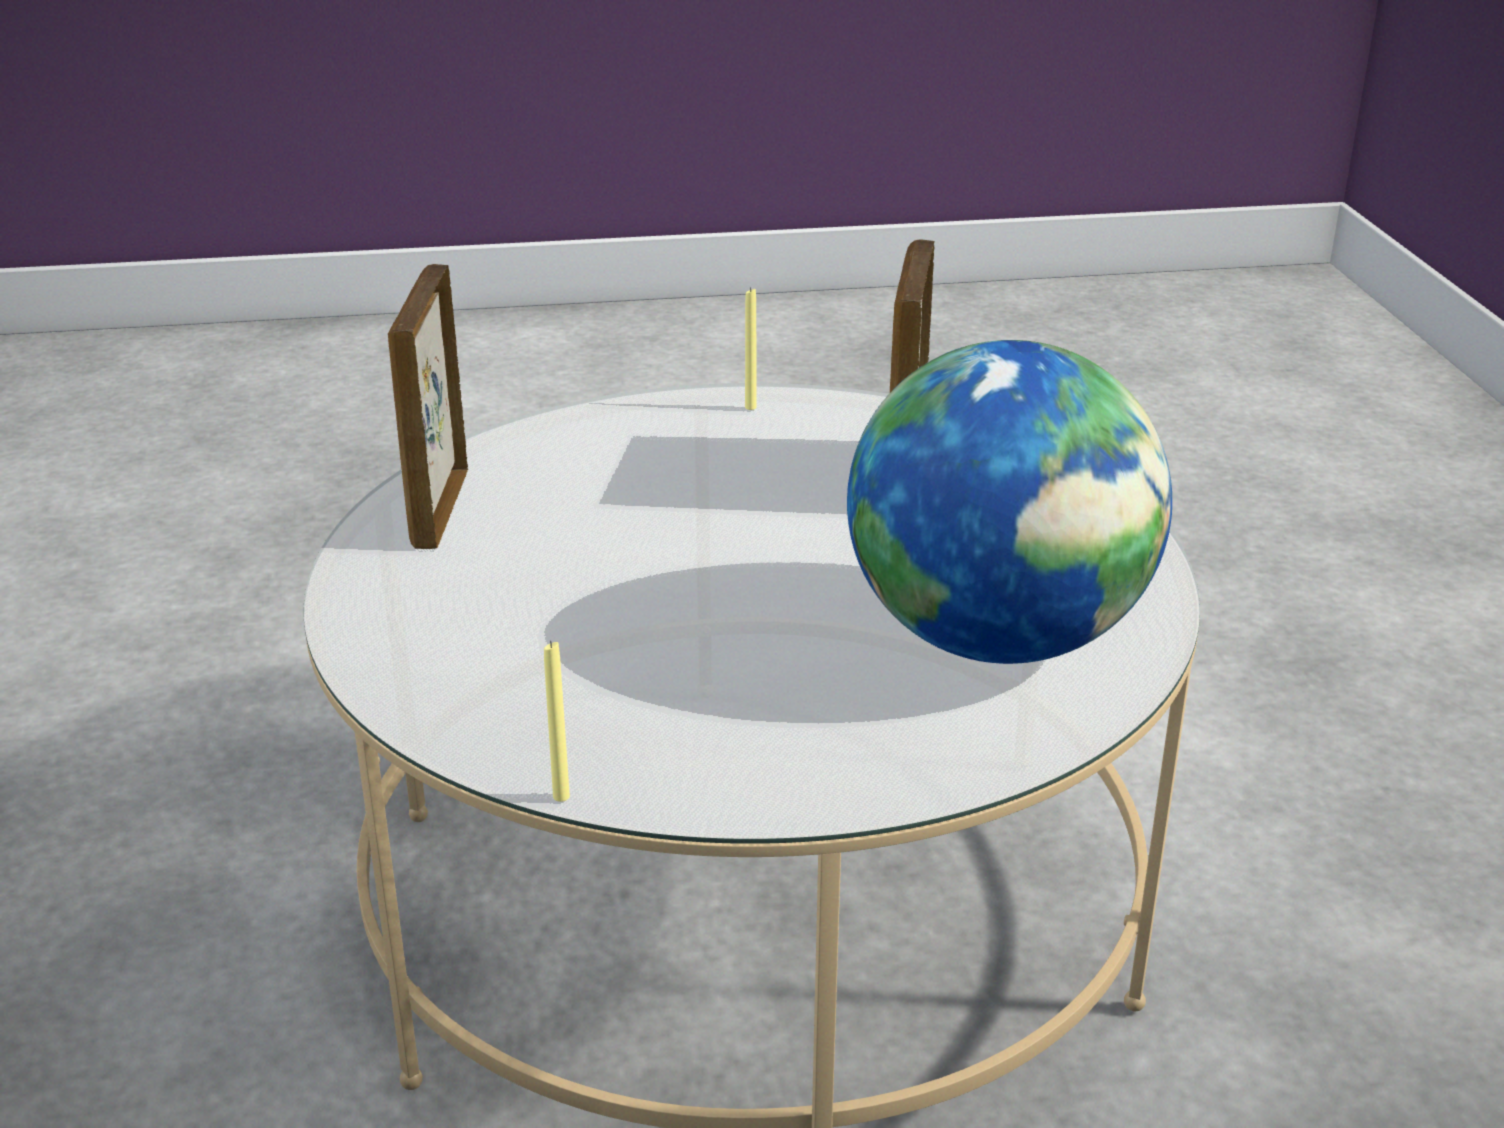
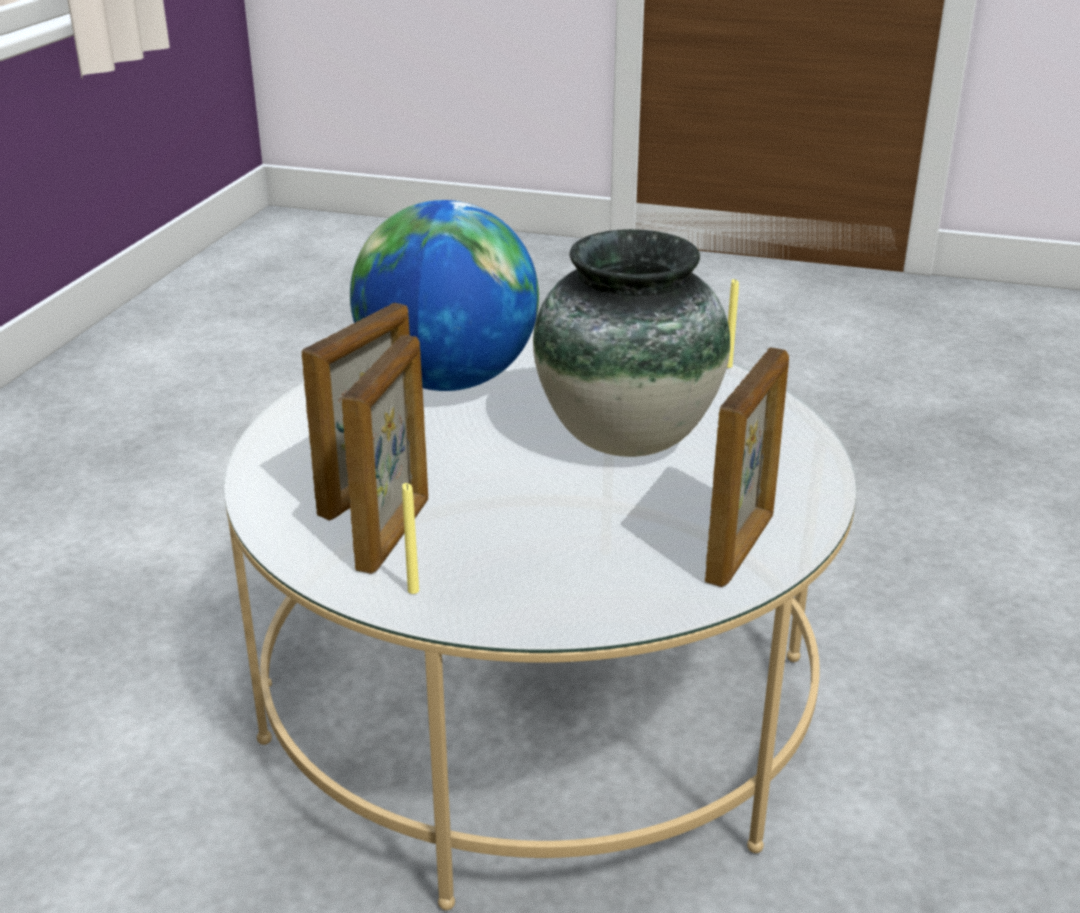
camera: 155 degrees left, 0 degrees up
(651, 607) = (626, 440): none -> vase
(823, 443) = (395, 534): none -> picture frame

